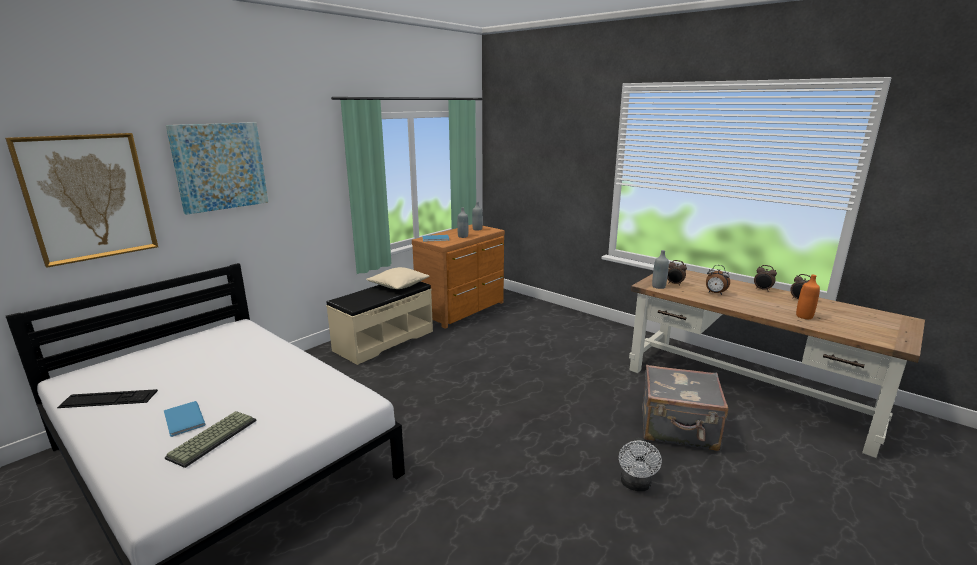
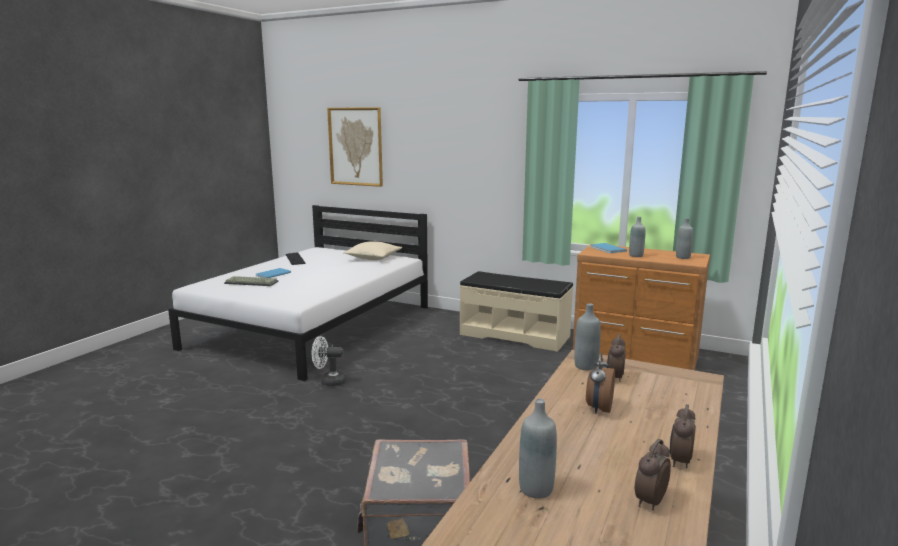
camera: 75 degrees right, 5 degrees down
(220, 166) = (427, 135): picture -> none
(398, 285) = (540, 283): beige pillow -> beige pillow (373, 258)
(636, 485) = (293, 496): white fan -> white fan (329, 381)
(804, 316) = (536, 489): orange bottle -> grey bottle

